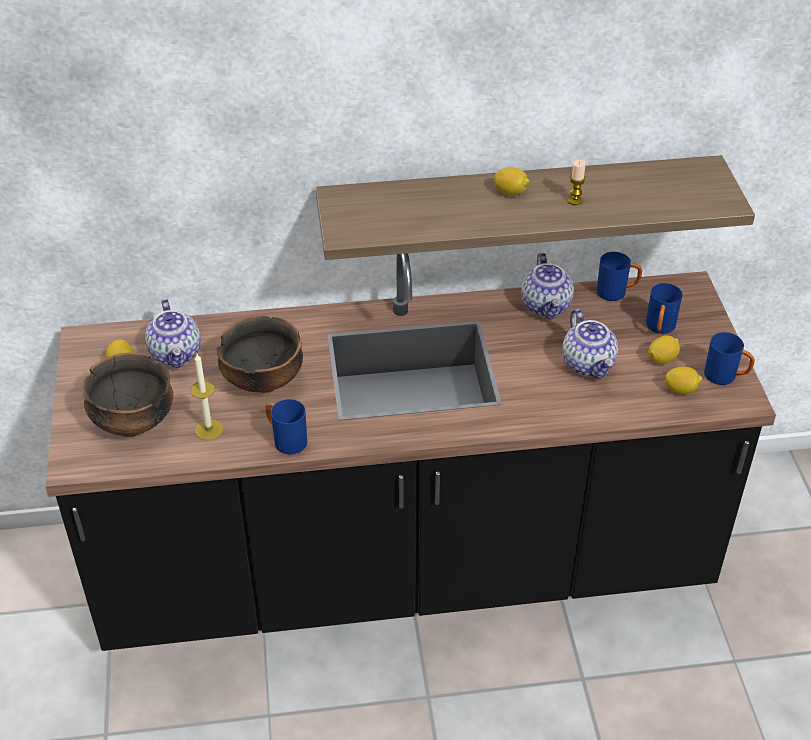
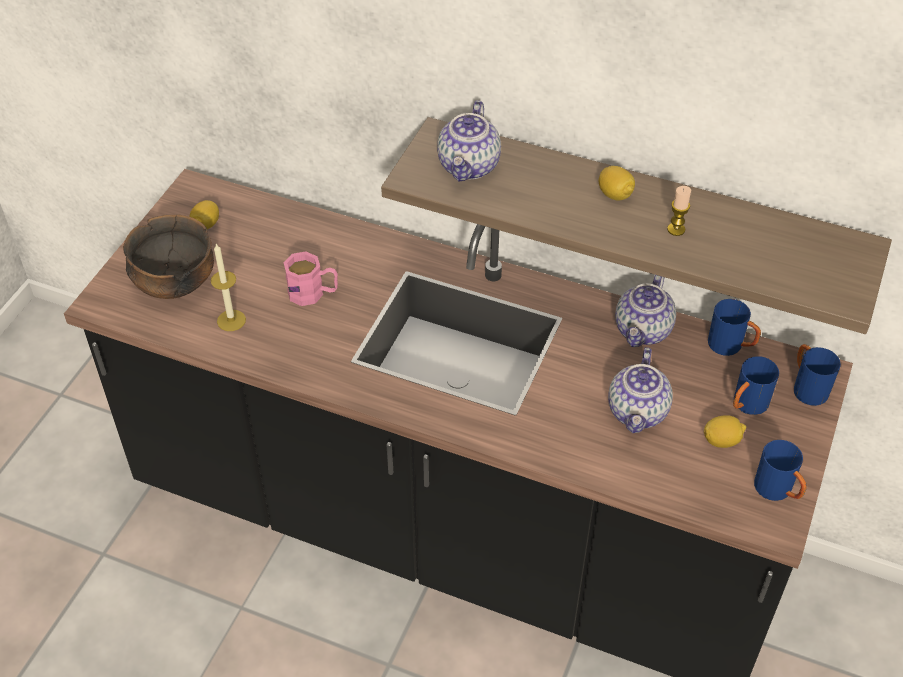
camera: 30 degrees right, 5 degrees up
(176, 354) = (259, 234): teapot -> teapot (469, 166)
(263, 381) = (313, 293): bowl -> pink mug
(285, 439) = (289, 360): blue mug -> blue mug (806, 387)
(681, 390) = (715, 483): lemon -> none

